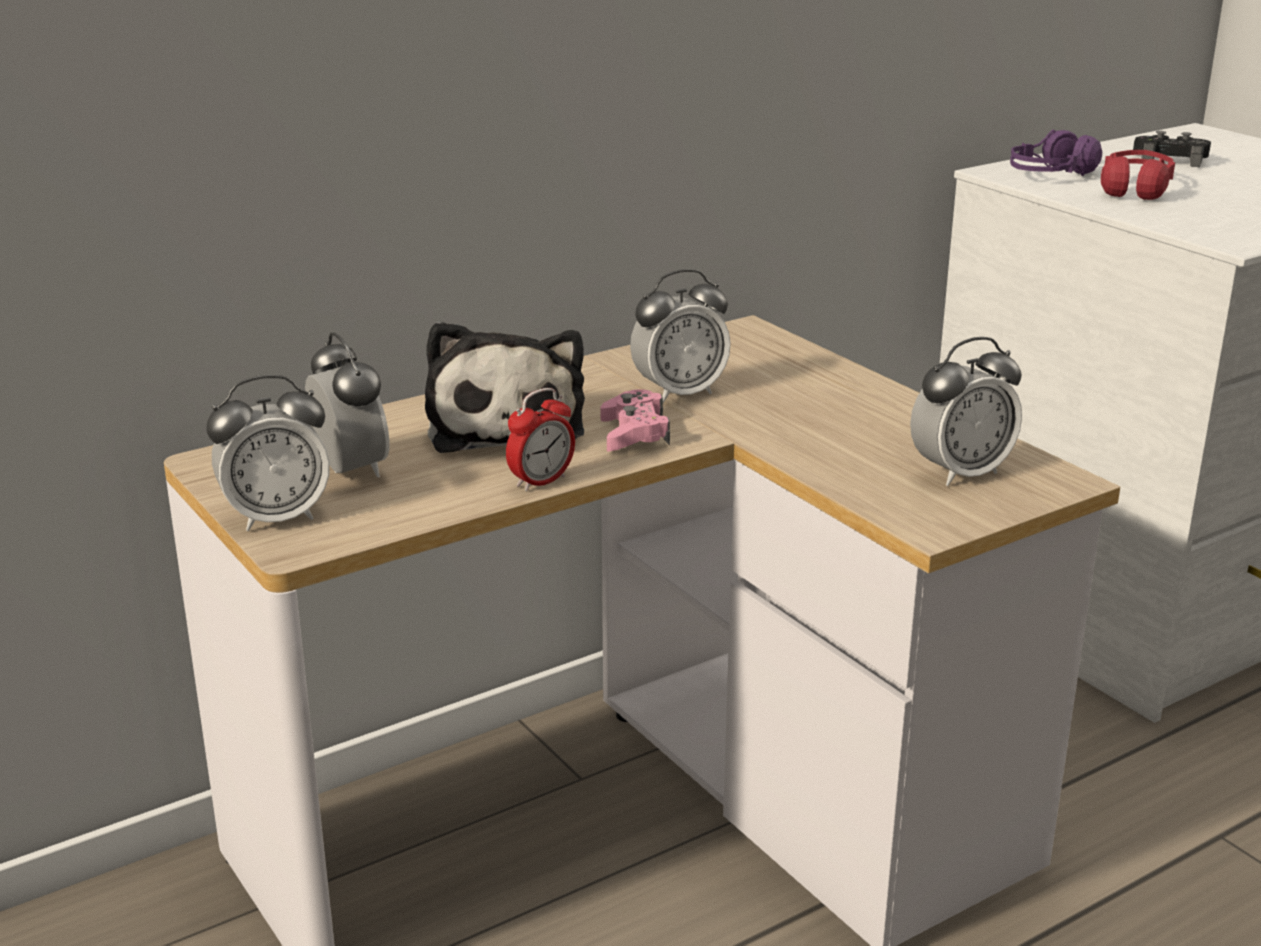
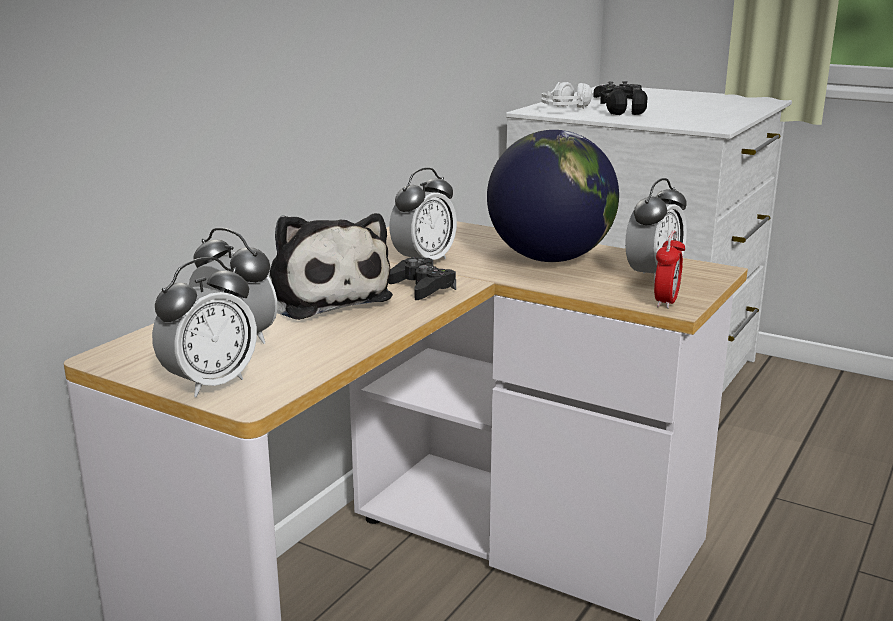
camera: 25 degrees left, 5 degrees down
(541, 481) = (392, 325): alarm clock -> alarm clock (666, 302)
(634, 433) = (422, 287): pink game controller -> black game controller
(850, 418) = (550, 258): none -> globe
(1050, 175) = (565, 109): purple headphones -> white headphones
(1135, 189) = (622, 111): red headphones -> black headphones

